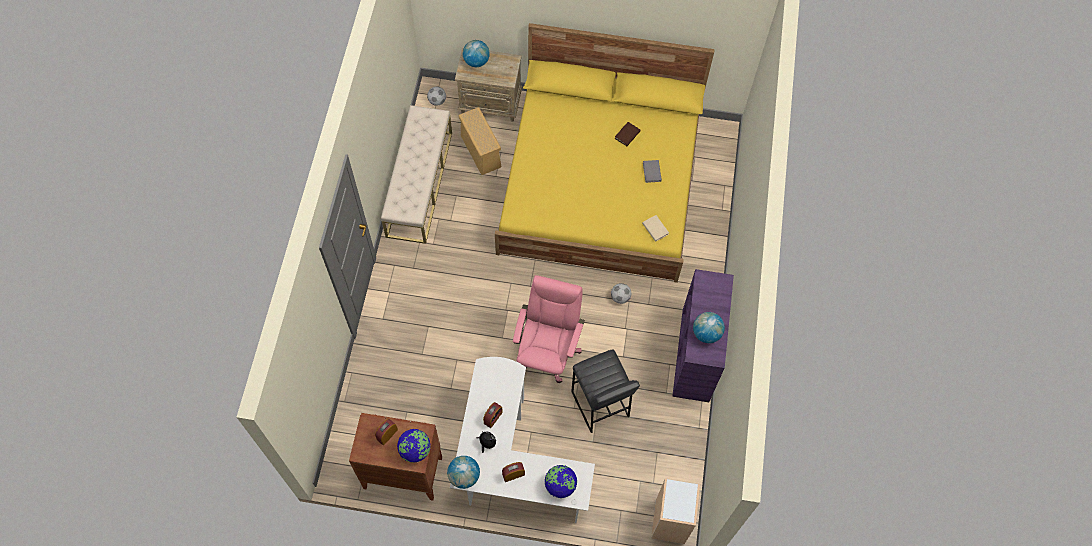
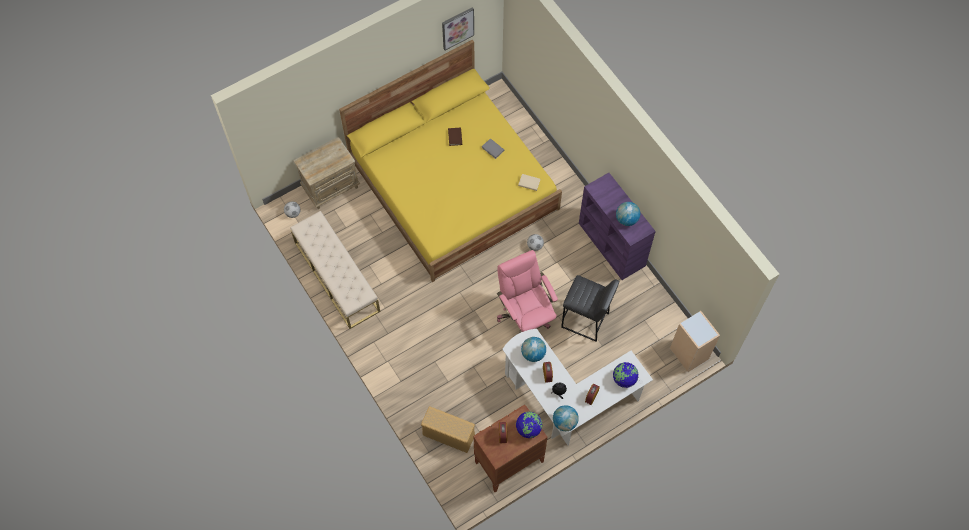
camera: 40 degrees left, 0 degrees up
(476, 61) = (312, 163): globe -> globe (533, 353)
(480, 150) = (355, 223): beige storage box -> beige storage box (448, 435)
(700, 23) = (457, 28): none -> picture

